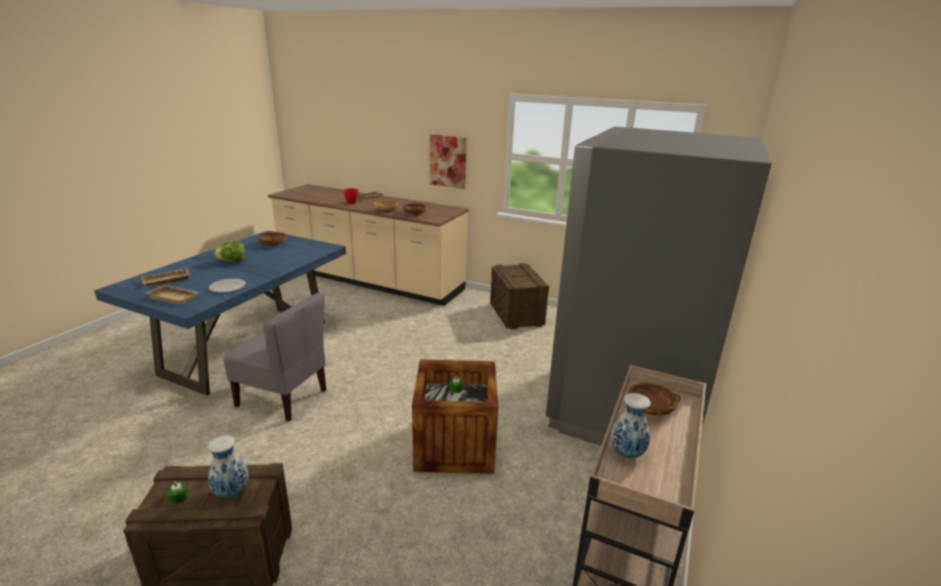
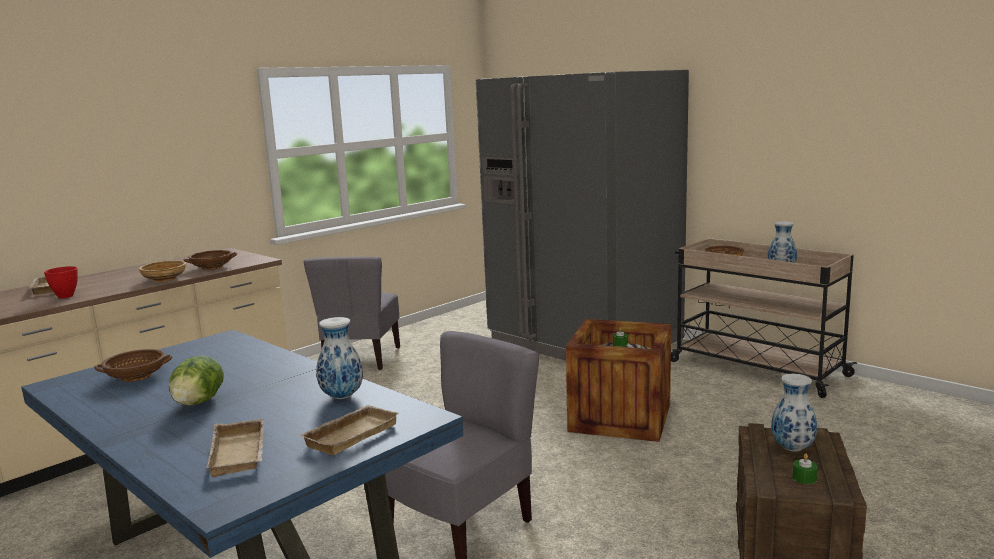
camera: 70 degrees left, 10 degrees down
(228, 287) = (342, 396): plate -> vase
(448, 161) = (179, 183): picture -> none
(516, 314) = (361, 359): crate -> grey chair

